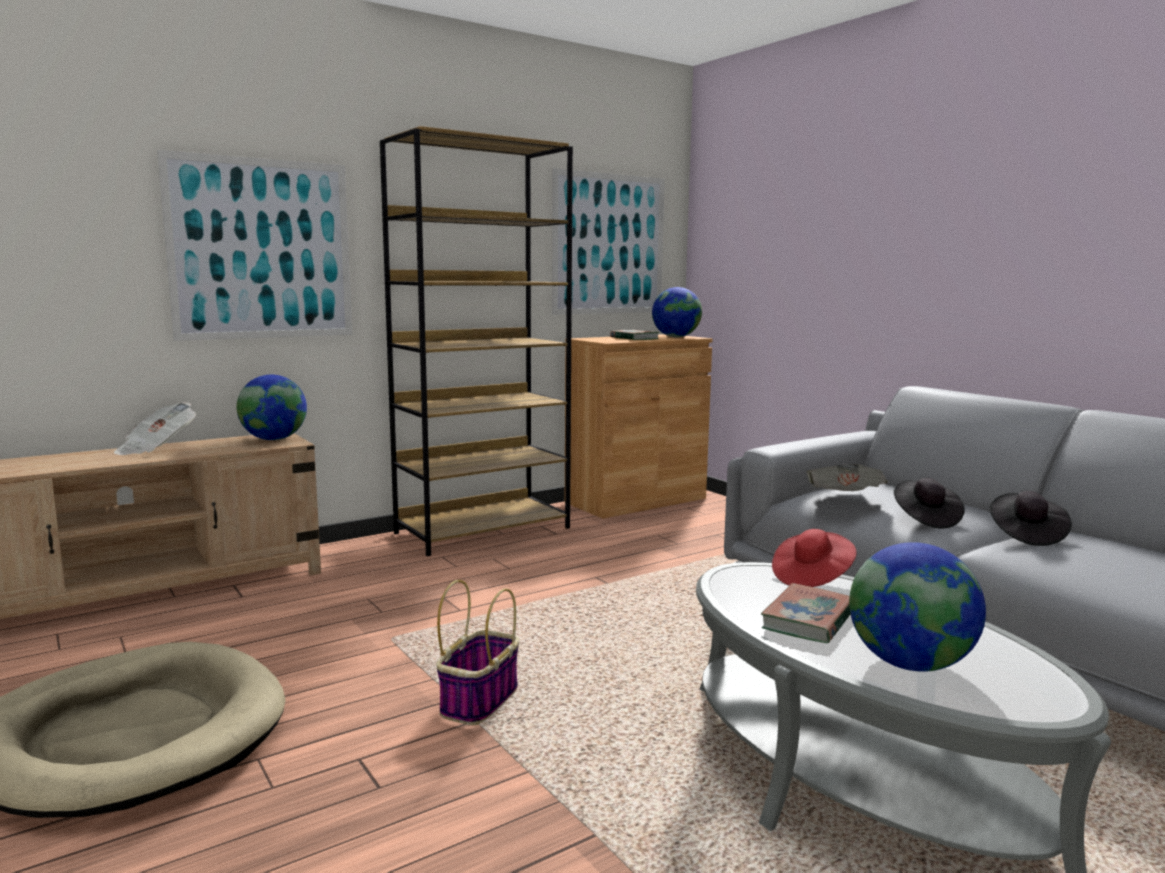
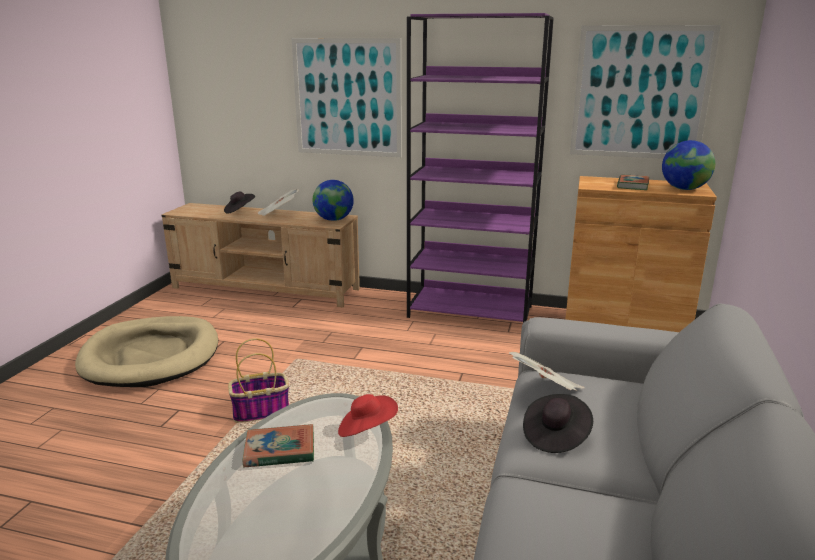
camera: 50 degrees right, 10 degrees up
(483, 530) = (471, 312): brown bookcase -> purple bookcase
(910, 664) = (240, 506): globe -> none
(1026, 535) = (581, 494): black hat -> black hat (239, 210)

